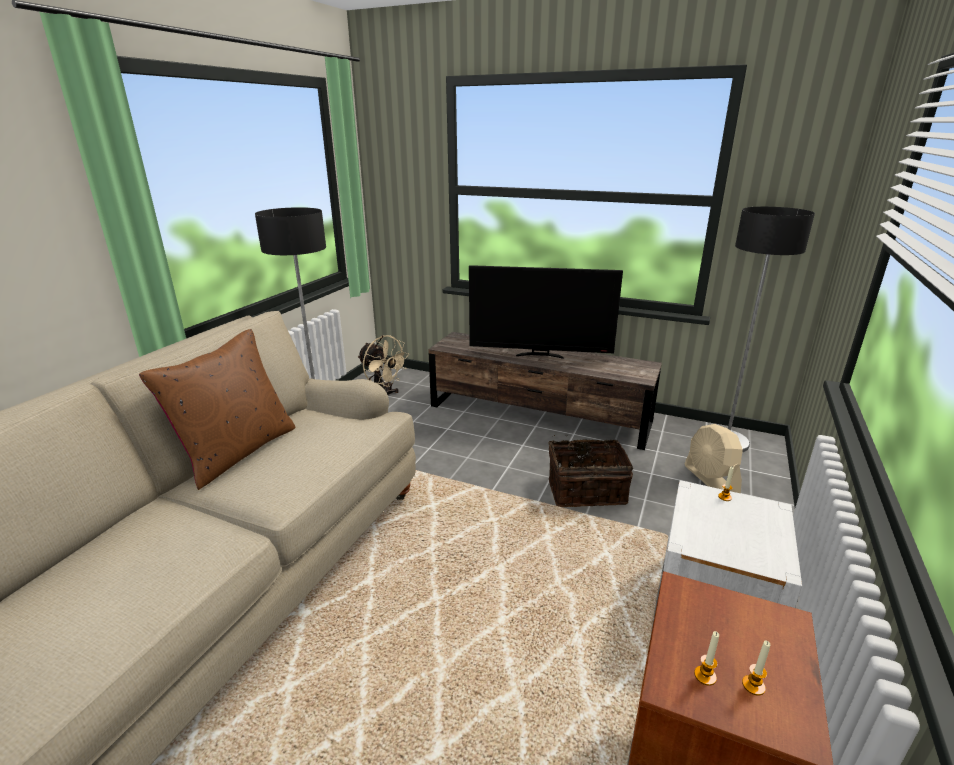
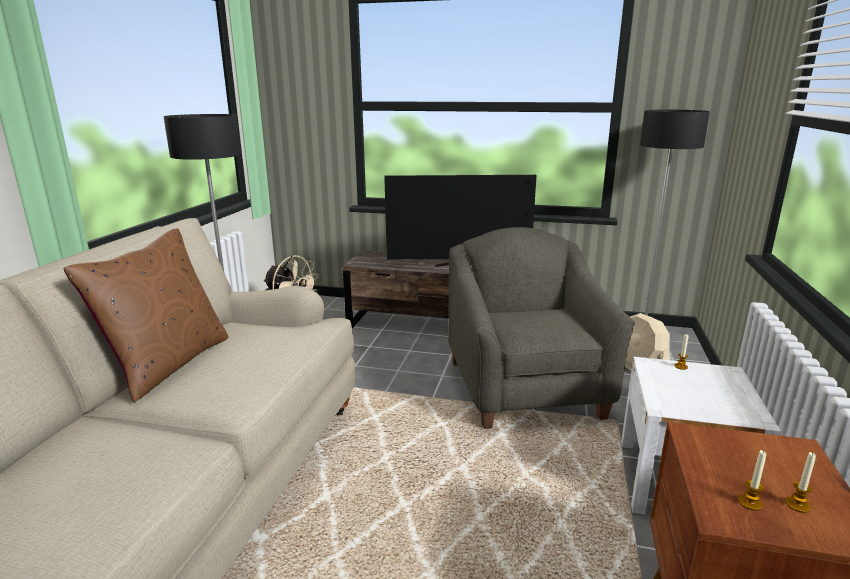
camera: 10 degrees left, 5 degrees down
(585, 490) = (525, 389): basket -> grey armchair

